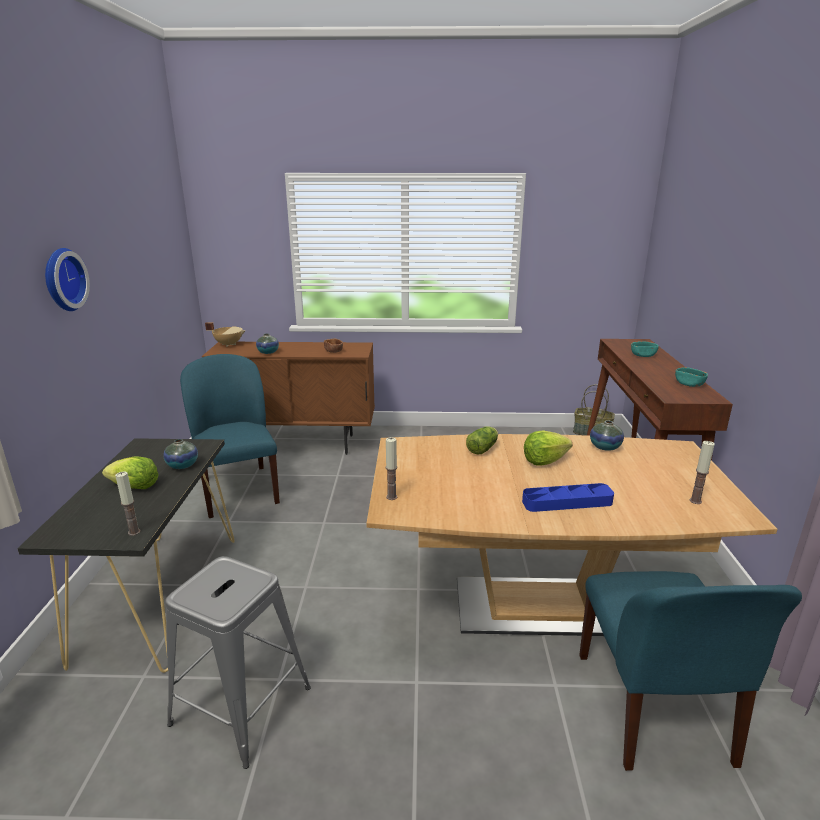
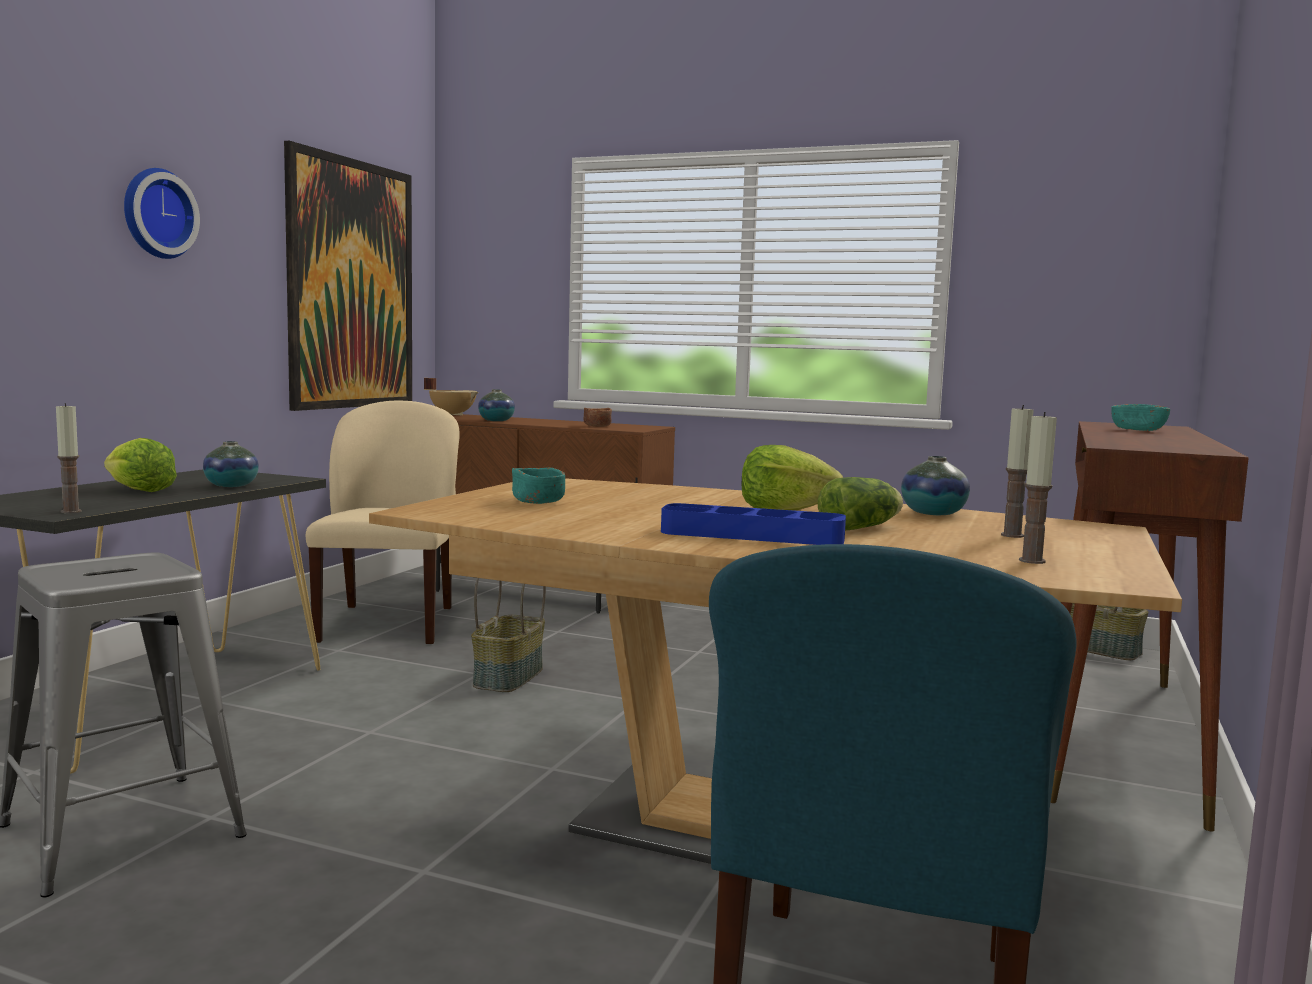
camera: 20 degrees right, 15 degrees down
(158, 276) = (351, 285): none -> picture
(238, 490) = (388, 624): blue chair -> beige chair
(342, 522) = (509, 678): none -> basket
(391, 497) = (452, 504): candle -> candle (1012, 535)
(483, 448) = (692, 495): lettuce -> lettuce (862, 527)
(689, 384) = (1184, 444): turquoise bowl -> turquoise bowl (537, 502)

